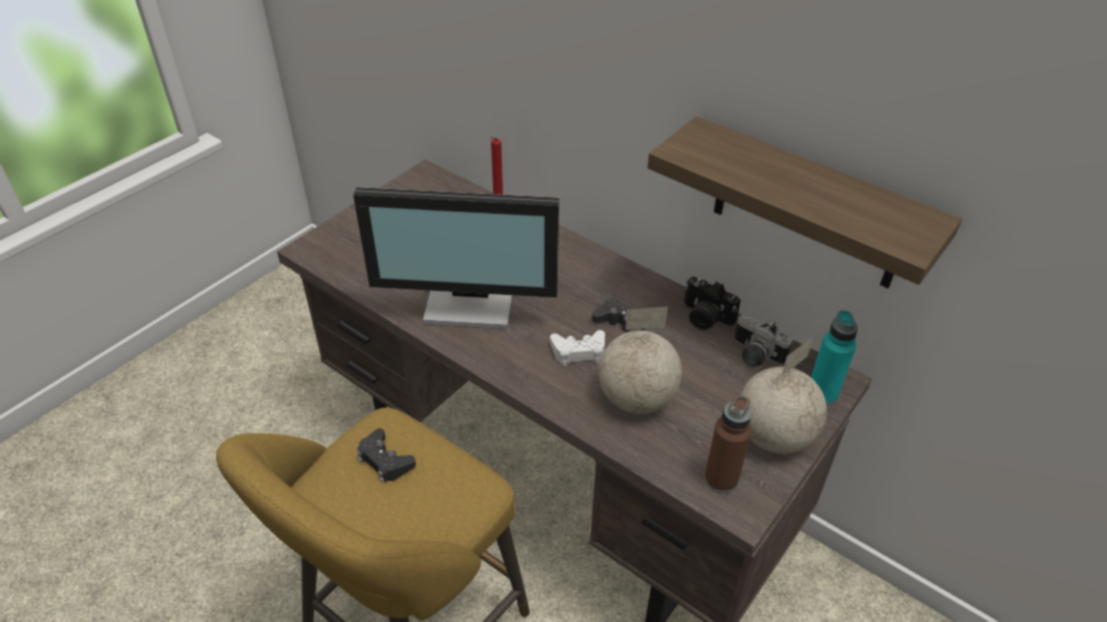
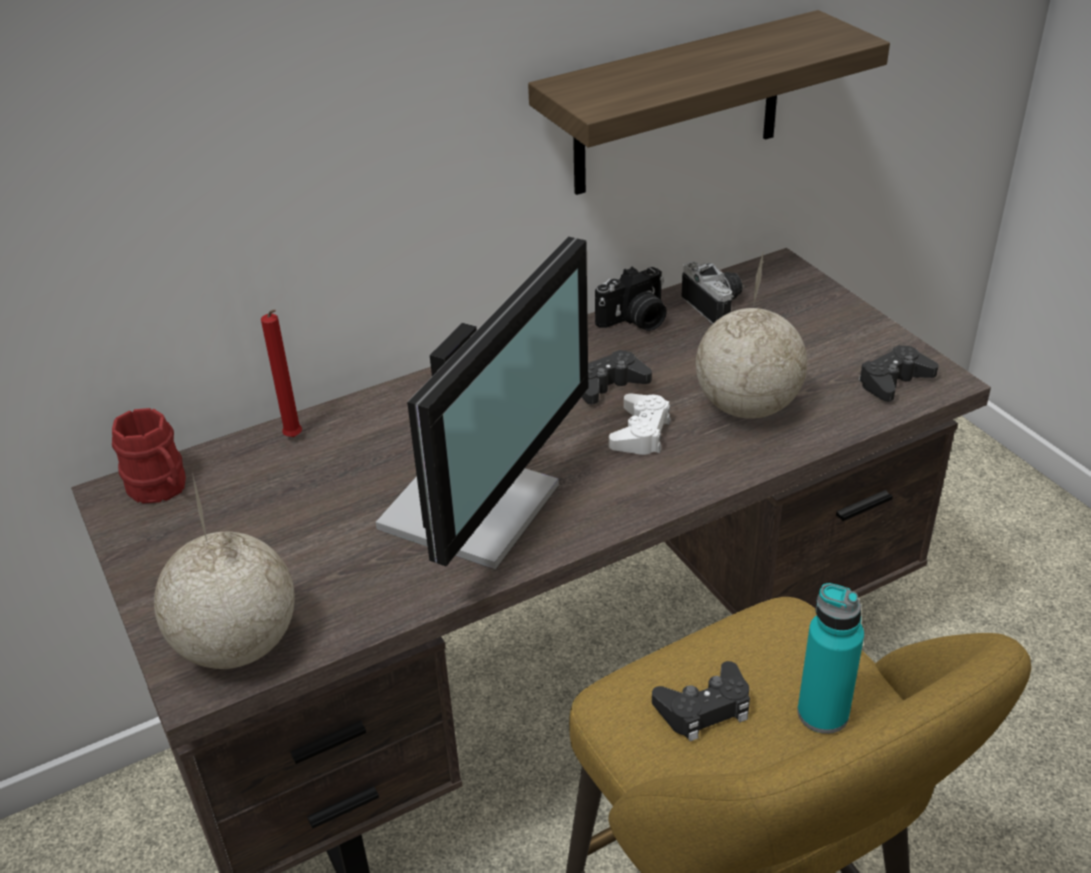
camera: 65 degrees left, 5 degrees down
(435, 186) = (161, 489): none -> red mug
(721, 479) = (894, 381): brown bottle -> black game controller
(754, 356) = (717, 306): camera -> camera turned 90 degrees counterclockwise
(772, 437) = (845, 330): globe -> globe (237, 647)
(822, 393) = (795, 282): turquoise bottle -> turquoise bottle (822, 713)

